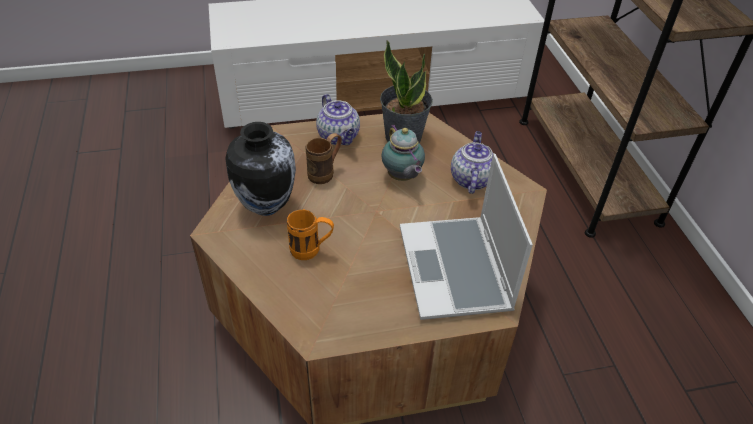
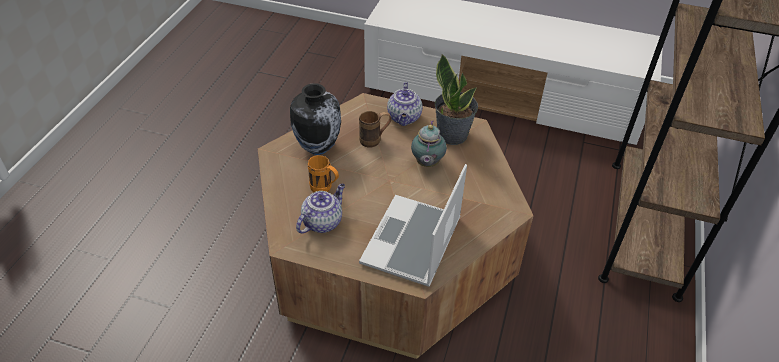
camera: 30 degrees right, 0 degrees up
(471, 179) = (478, 184): teapot -> teapot (322, 222)

